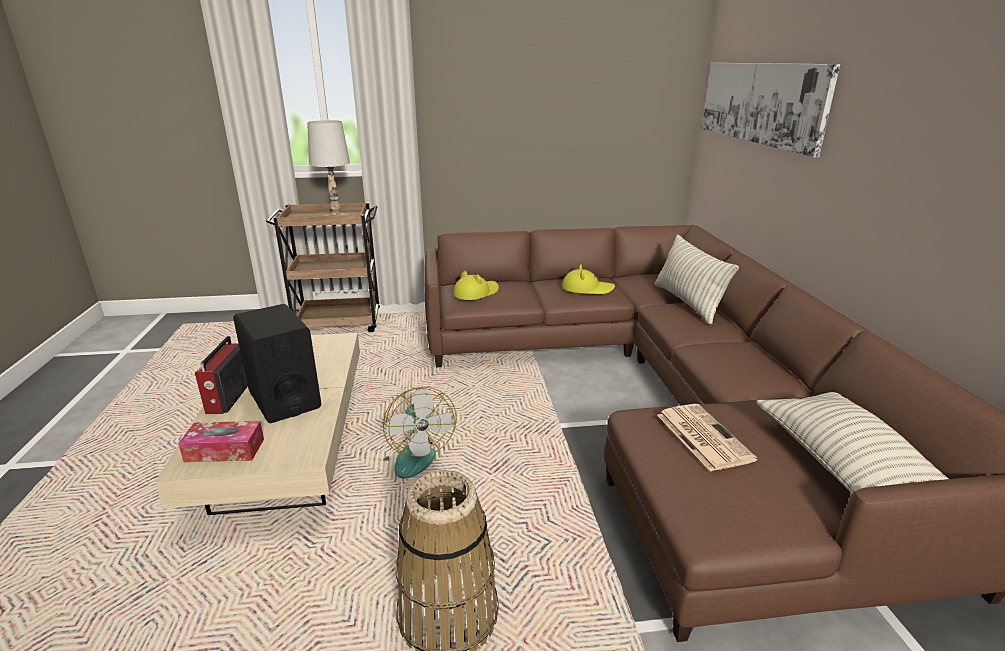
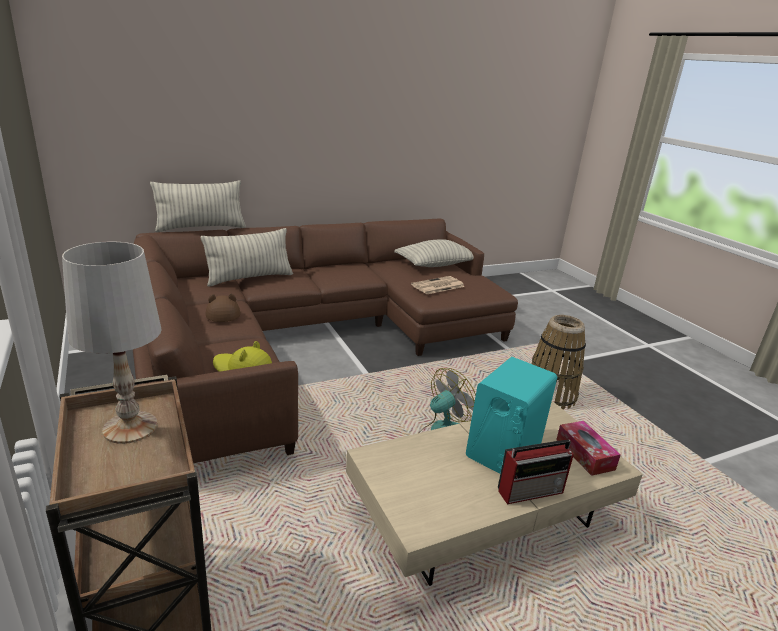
camera: 110 degrees left, 0 degrees up
(284, 399) = (503, 451): black speaker -> turquoise speaker
(587, 289) = (222, 312): yellow hat -> brown hat
(730, 241) = (201, 228): none -> pillow
(760, 103) = (166, 110): picture -> none

